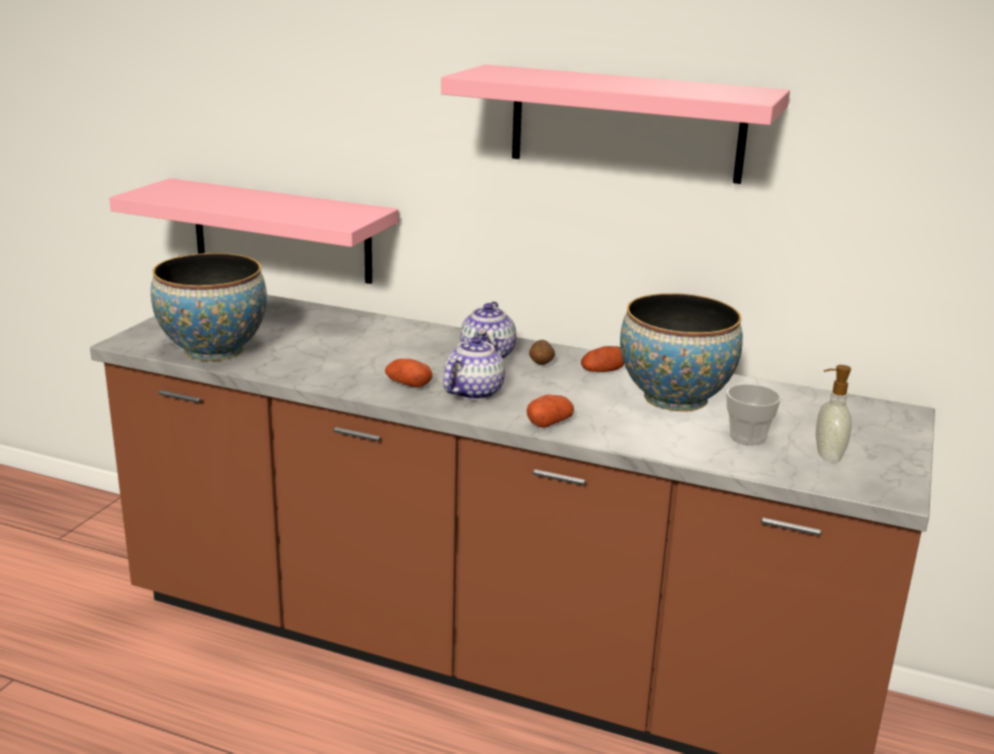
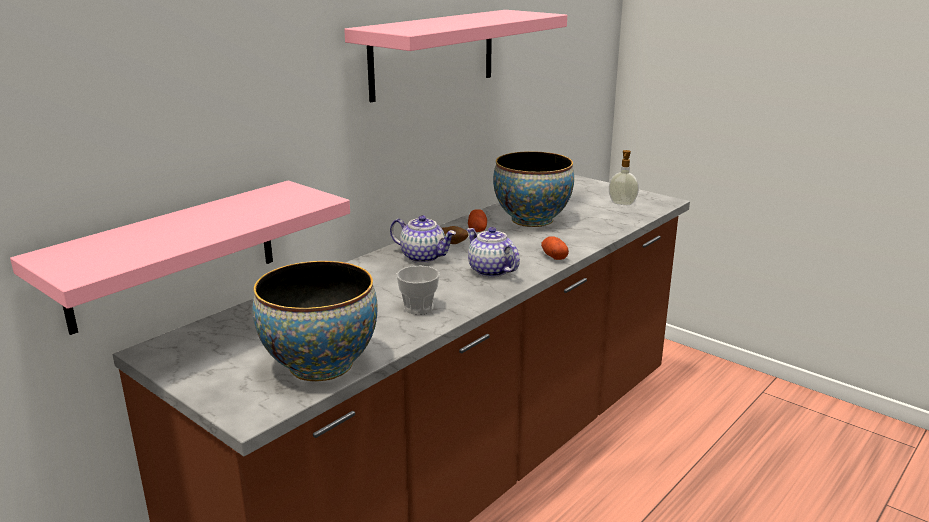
camera: 70 degrees left, 0 degrees up
(408, 384) = (463, 290): potato -> none
(747, 437) = (594, 214): cup -> cup (418, 308)

